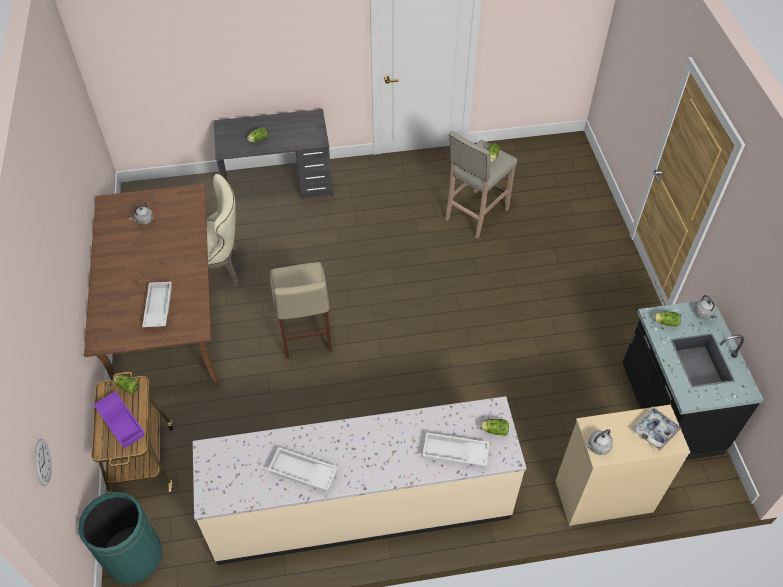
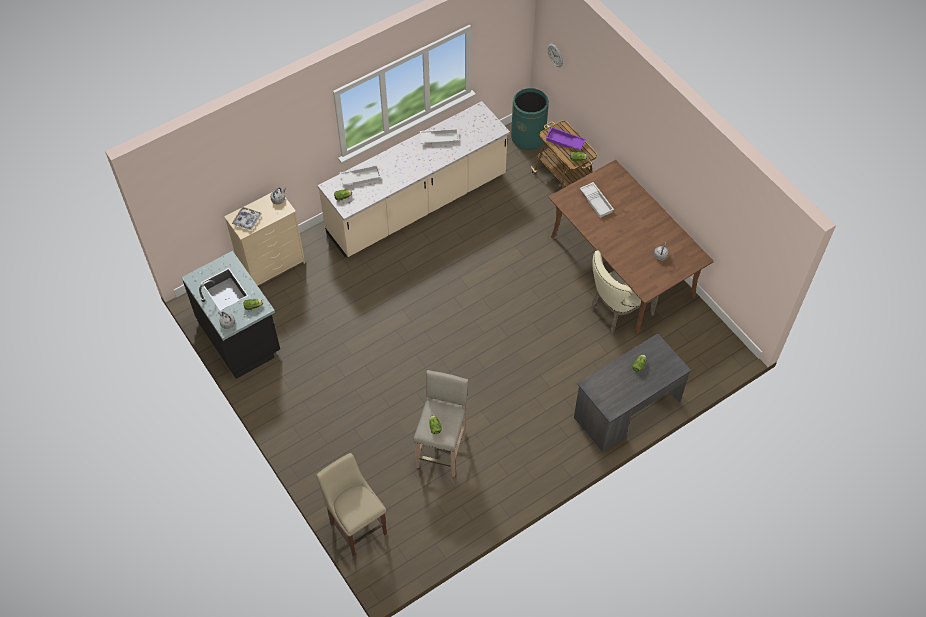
camera: 155 degrees right, 5 degrees up
(305, 338) = (515, 289): beige stool -> beige stool (357, 526)

